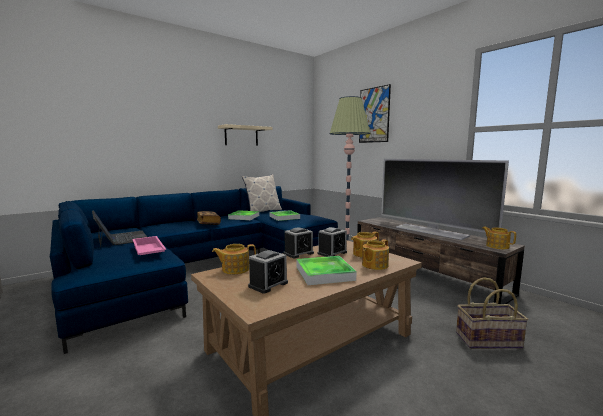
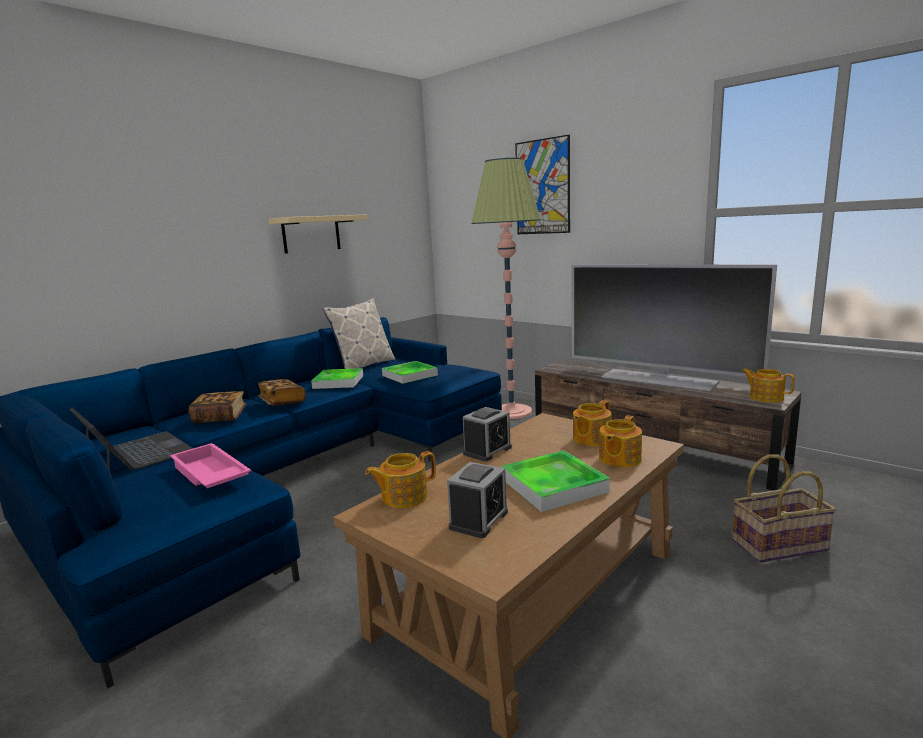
camera: 10 degrees left, 5 degrees up
(172, 227) = (220, 417): none -> book
(332, 253) = (540, 443): alarm clock -> none

